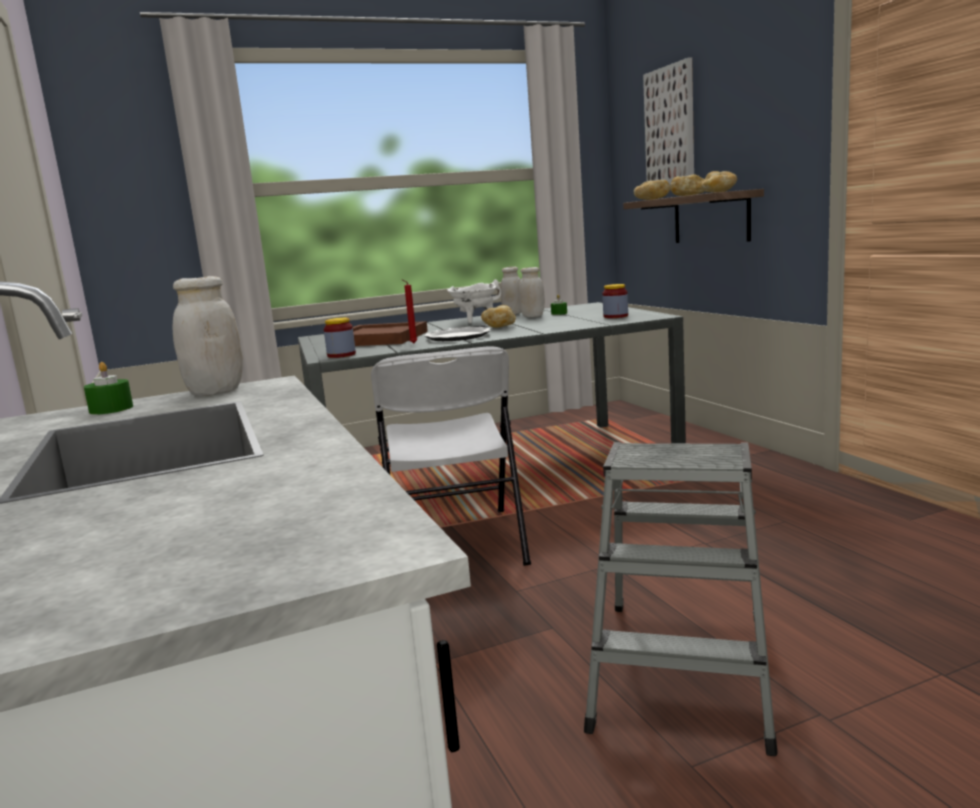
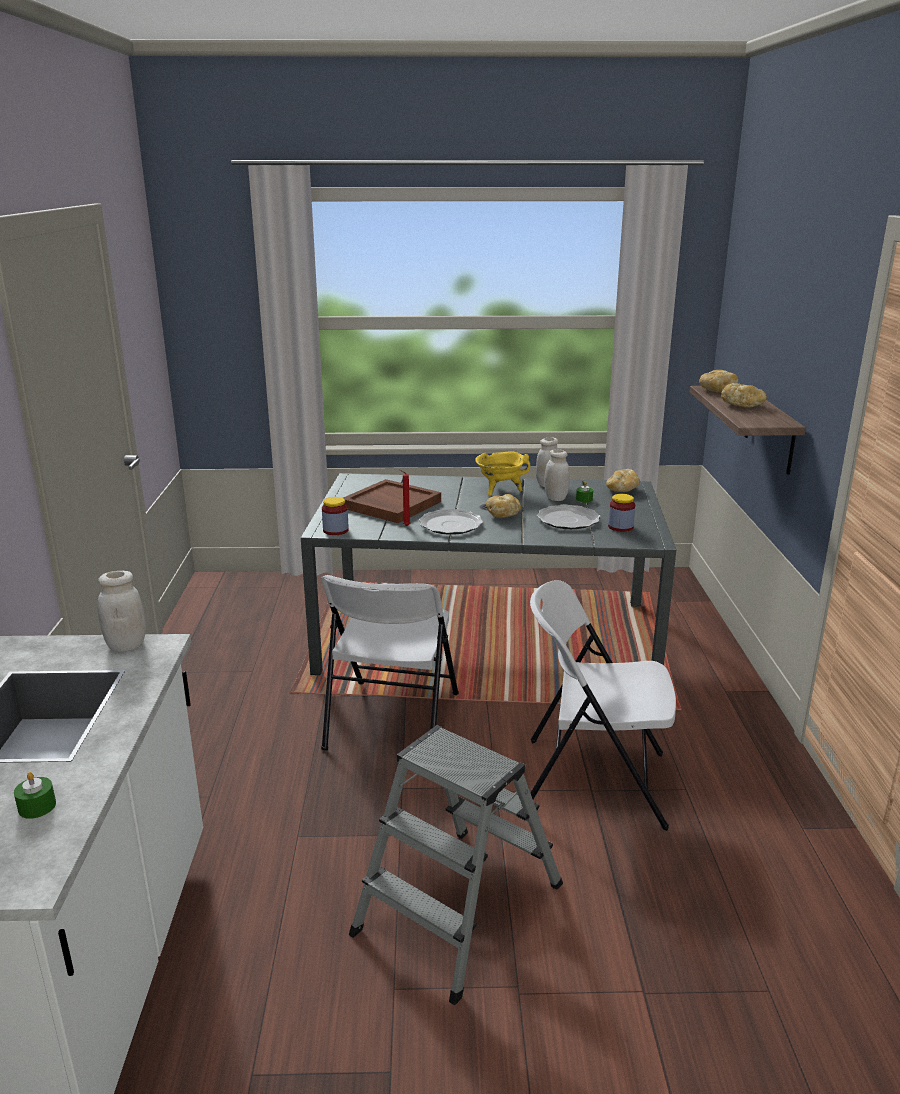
camera: 20 degrees right, 10 degrees up
(111, 409) = (58, 650): green candle -> green candle (37, 806)
(475, 321) = (500, 491): white cooking pot -> yellow cooking pot
(564, 320) = (568, 520): none -> plate
(669, 126) = (760, 308): picture -> none
(700, 536) = (594, 781): none -> white chair
(719, 192) = (762, 417): bread -> bread (622, 490)

